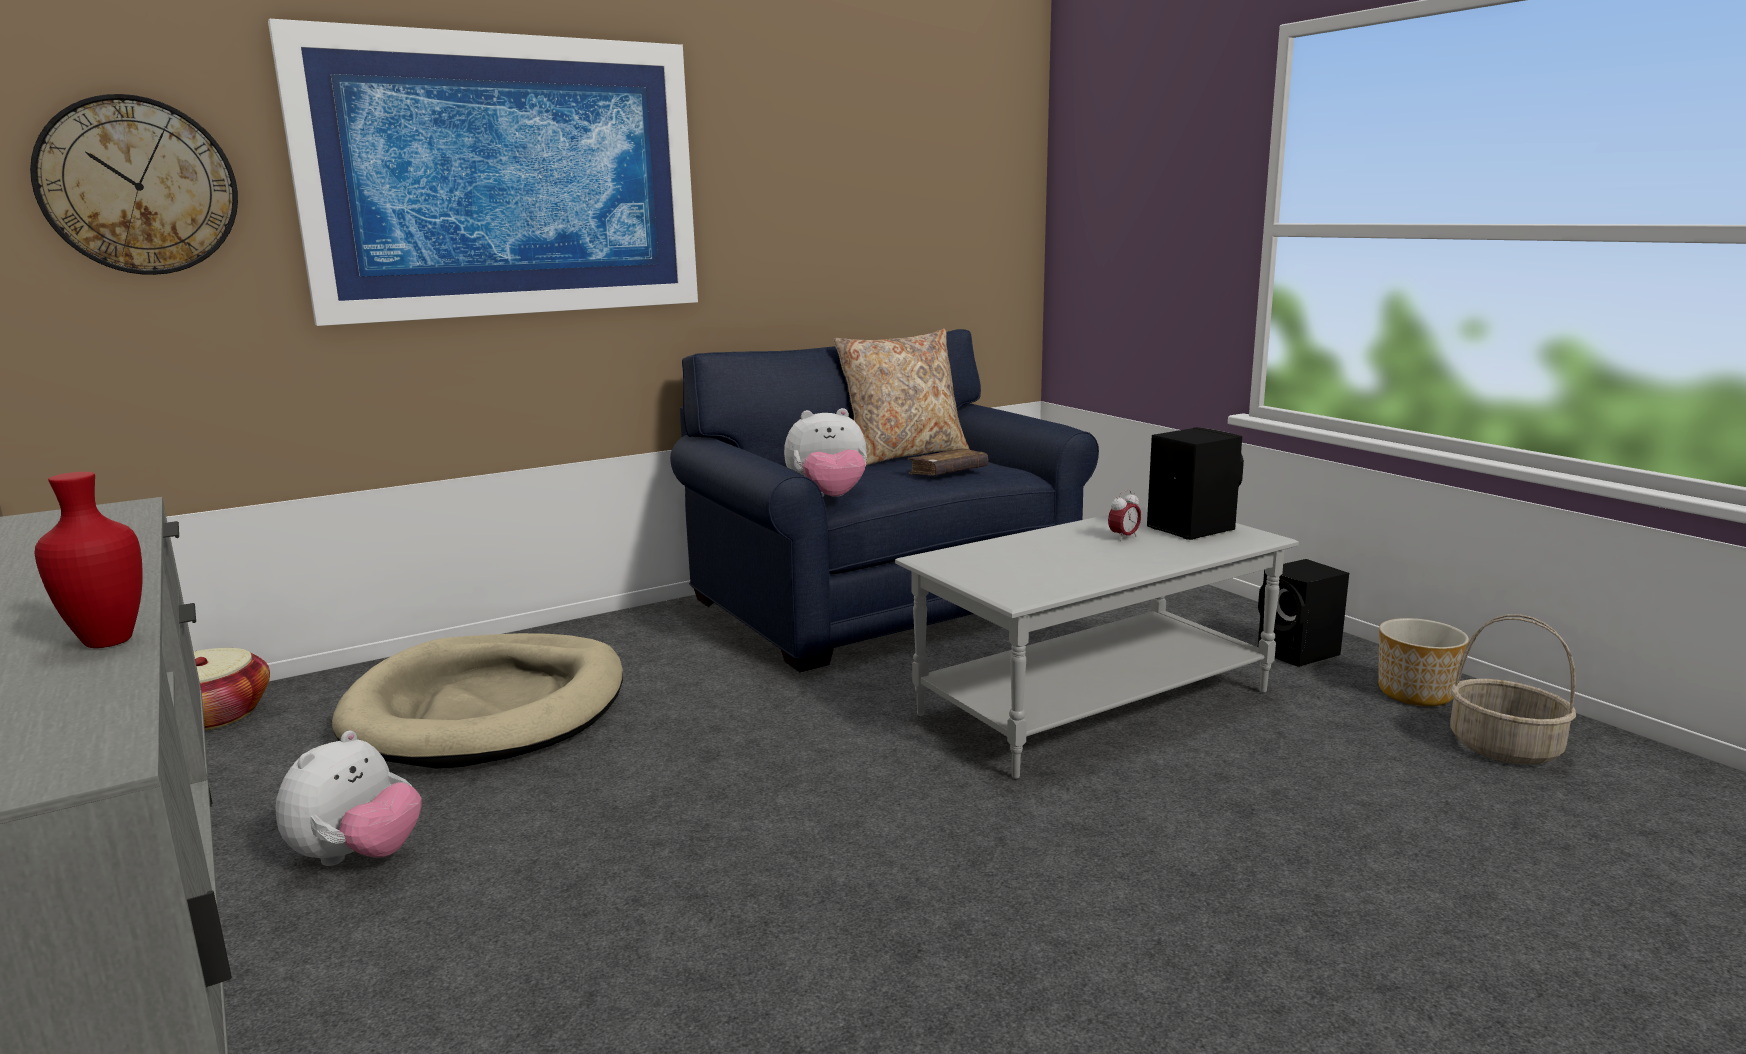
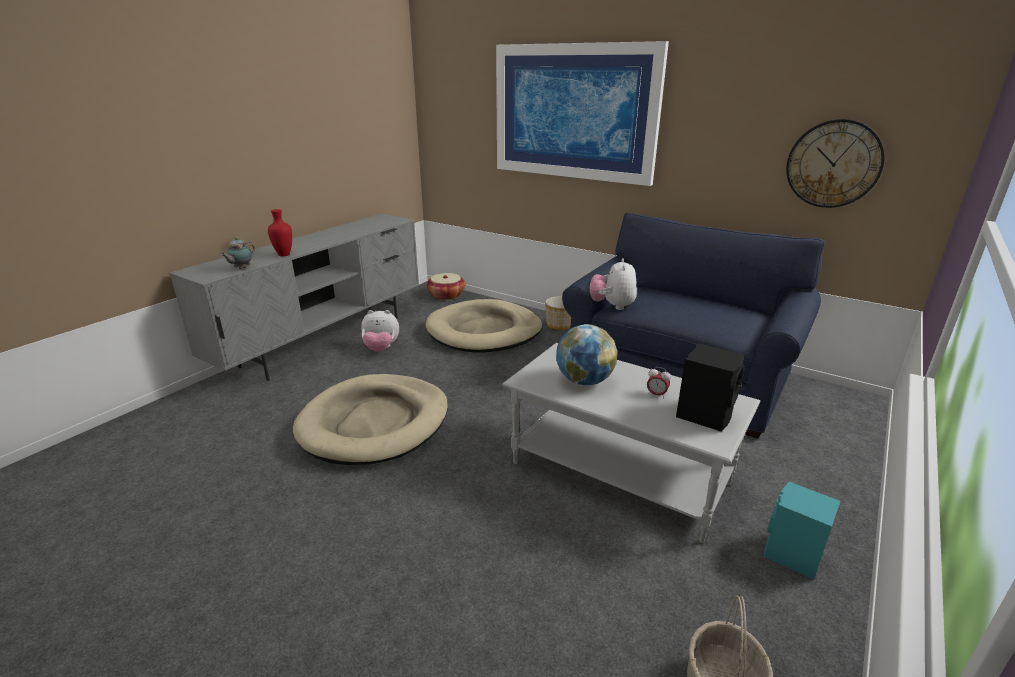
camera: 65 degrees right, 10 degrees up
(112, 706) = (241, 268): none -> teapot
(138, 186) = (459, 110): wall clock -> wall clock (833, 164)
(736, 918) = (375, 423): none -> beige dog bed
(829, 498) = (612, 306): plush toy -> plush toy turned 45 degrees clockwise
(903, 455) = (723, 304): beige pillow -> none
(948, 473) = (692, 321): brown book -> none
(1053, 564) = (584, 381): none -> globe
(1299, 653) = (791, 556): black speaker -> turquoise speaker
(1416, 694) = (781, 630): planter -> planter (559, 325)

